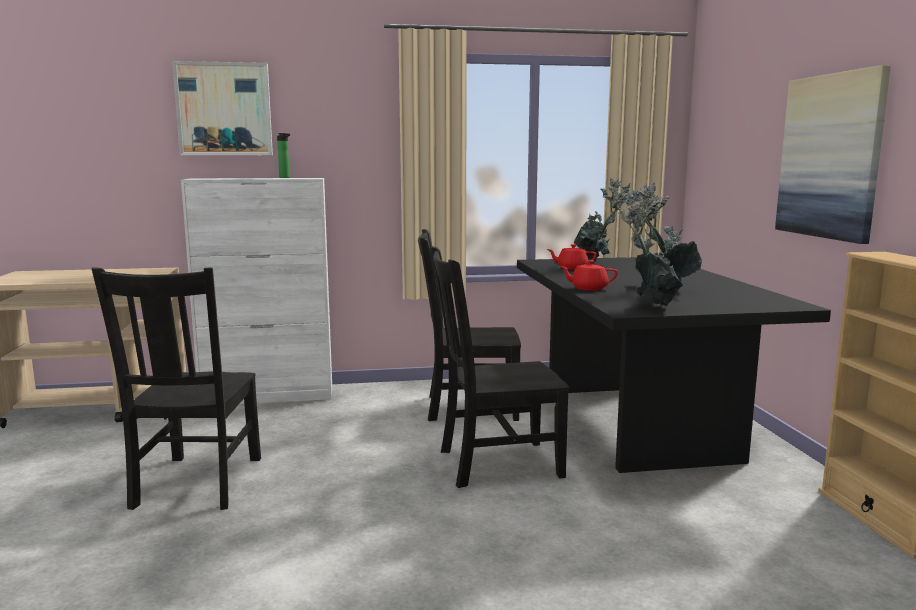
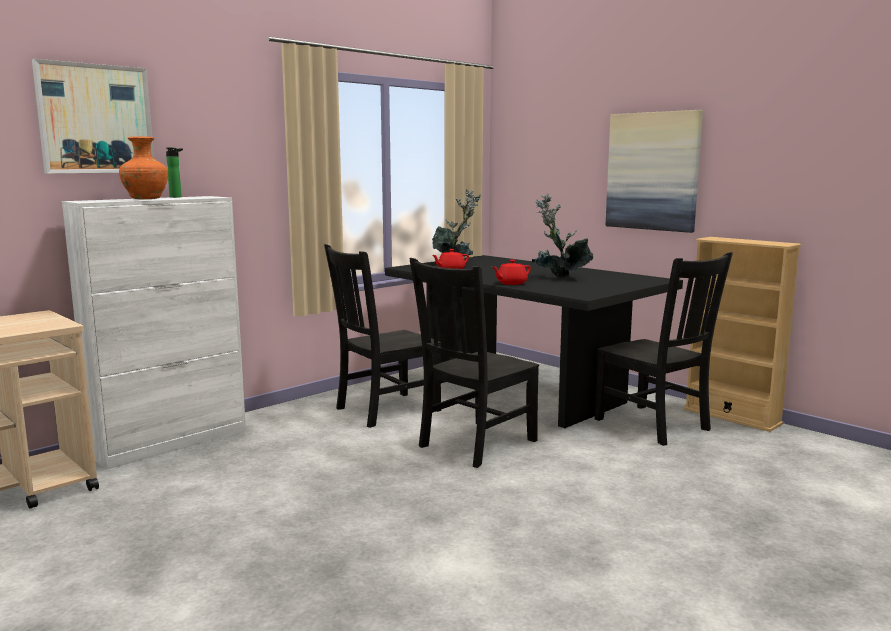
camera: 35 degrees left, 0 degrees up
(196, 484) = (247, 531): black chair -> black chair (654, 425)
(250, 178) = (146, 199): none -> orange vase
(651, 305) = (585, 289): potted plant -> none

